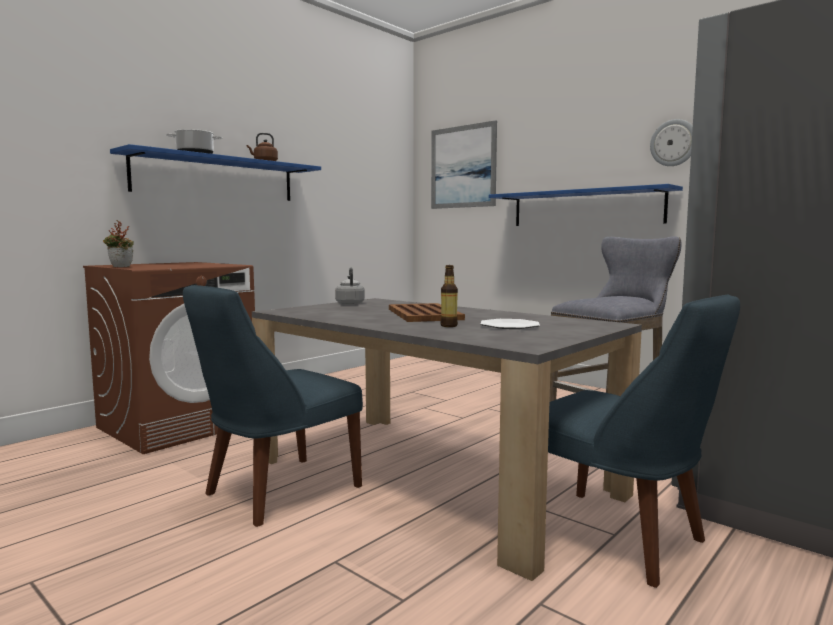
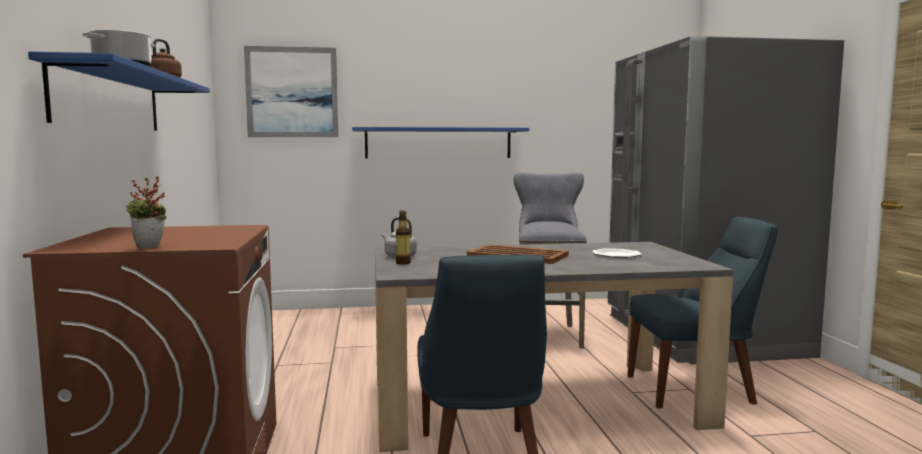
camera: 50 degrees left, 0 degrees up
(449, 326) = (591, 261): bottle -> bottle (403, 263)
(673, 143) = (512, 93): wall clock -> none

